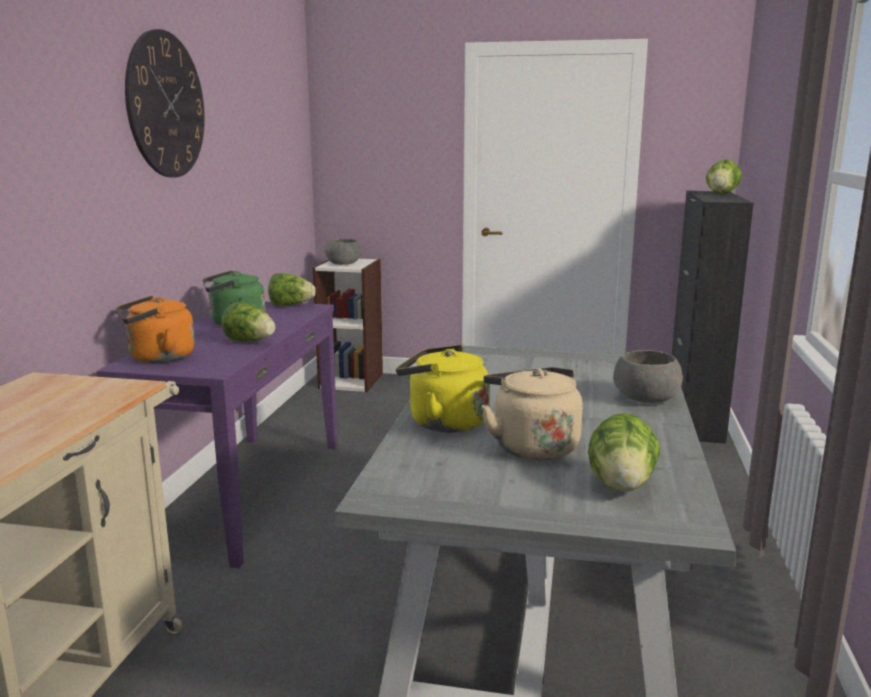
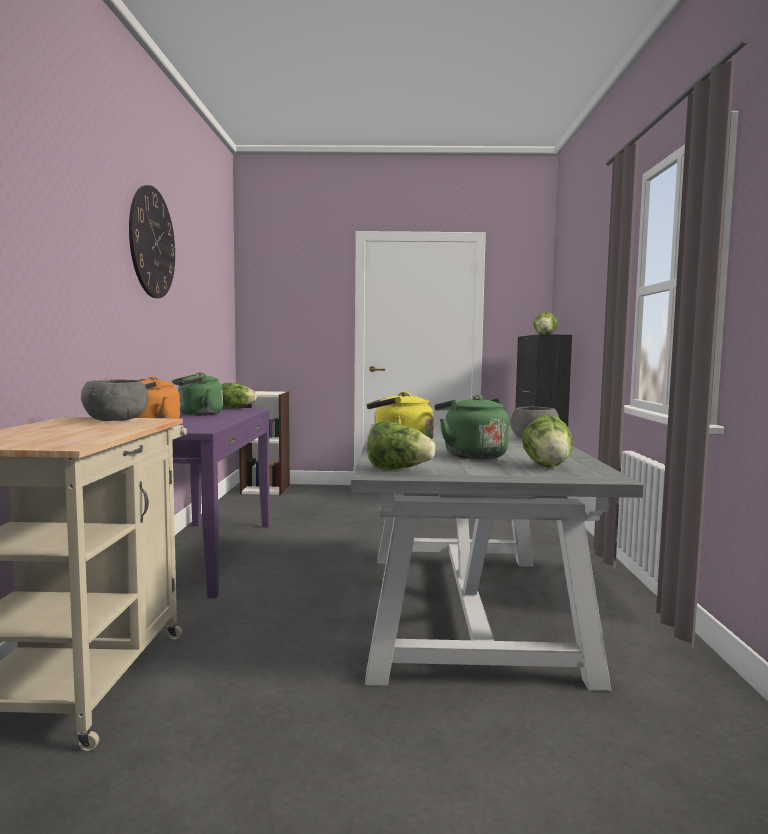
camera: 10 degrees left, 10 degrees down
(250, 342) = (219, 420): lettuce -> lettuce (398, 469)
(343, 263) = (262, 392): grey bowl -> grey bowl (115, 420)
(532, 446) = (471, 455): beige kettle -> green kettle

